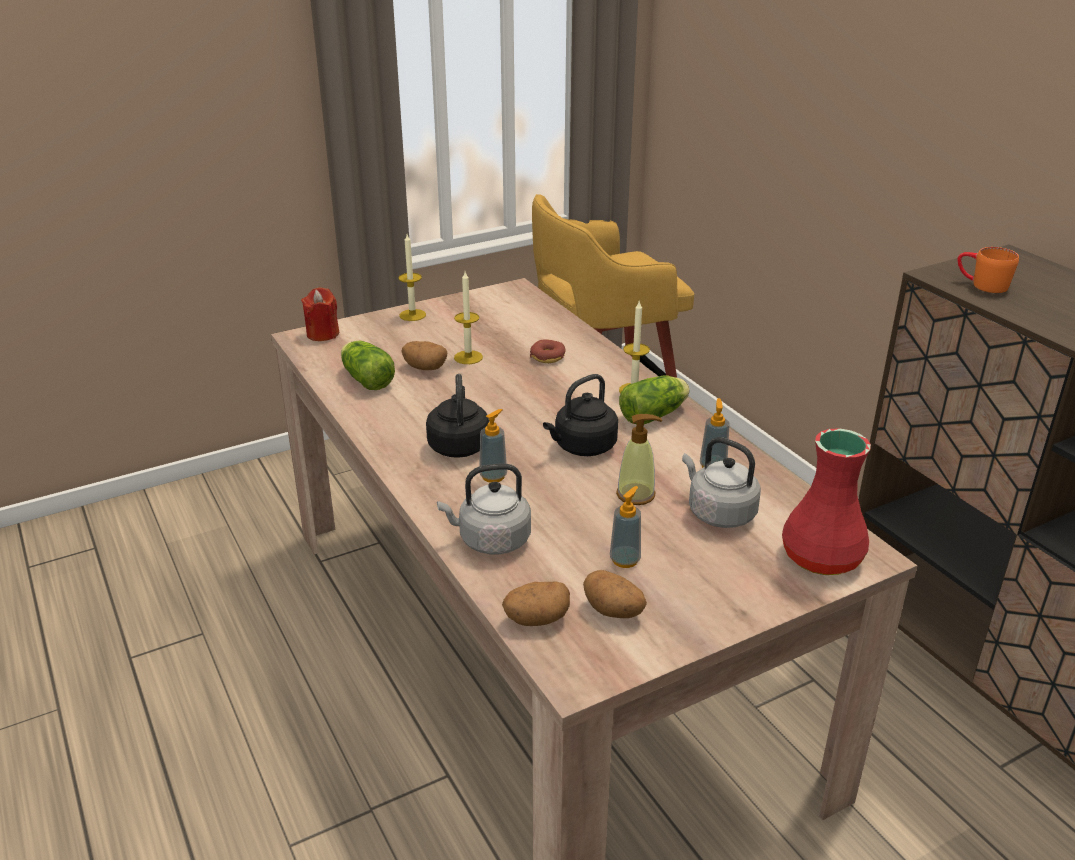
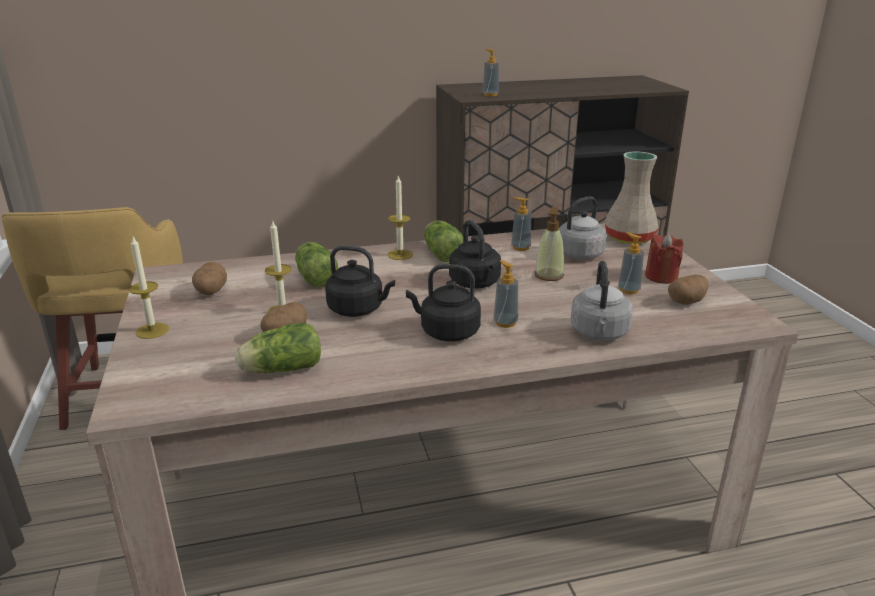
camera: 75 degrees left, 5 degrees down
(323, 334) = (135, 391): red candle -> red candle (661, 277)
(487, 391) = (358, 309): none -> black kettle
(536, 619) = (698, 328): potato -> potato (211, 291)
(547, 357) = (315, 277): donut -> lettuce
(823, 556) = (628, 237): red vase -> beige vase
(981, 285) = (490, 95): orange mug -> soap dispenser

